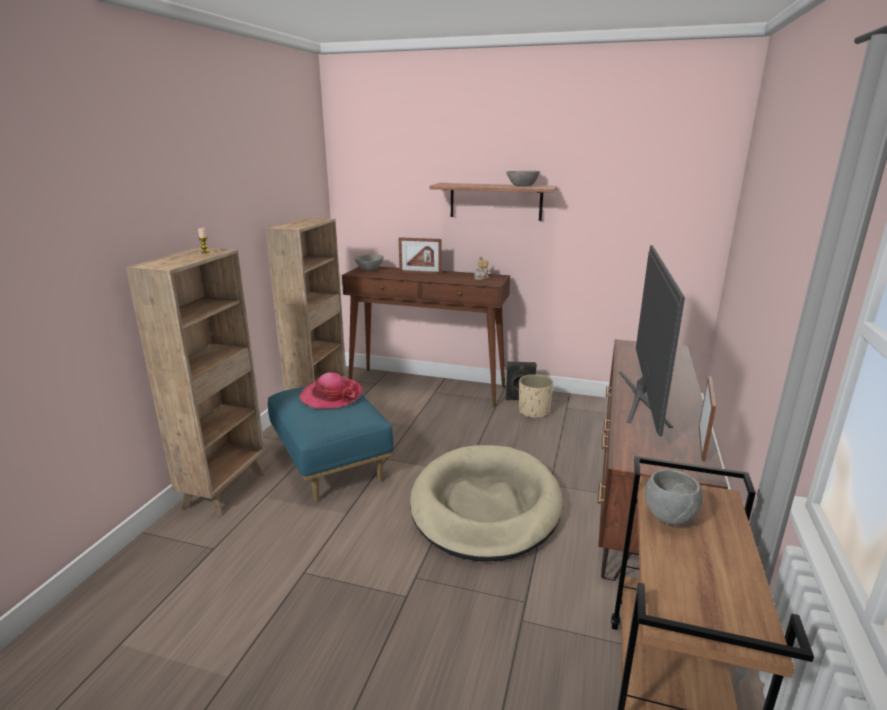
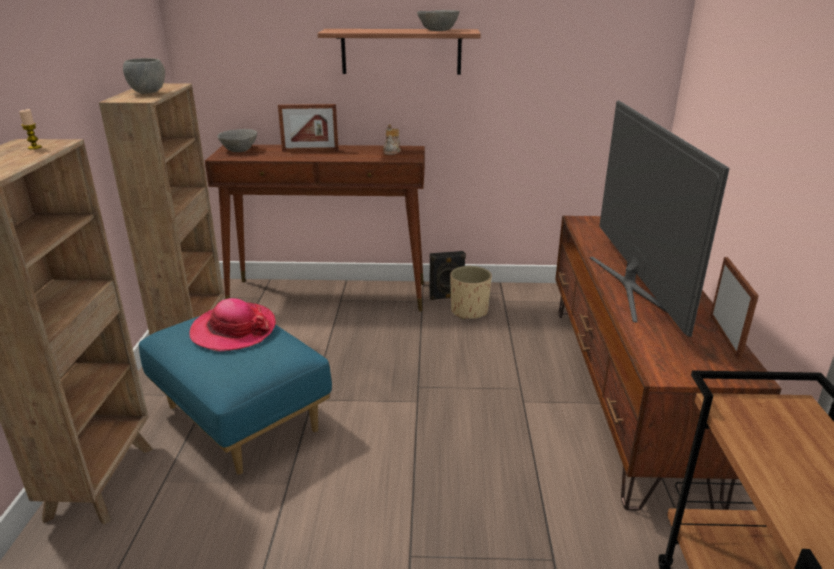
camera: 15 degrees left, 5 degrees up
(485, 506) = (459, 442): beige dog bed -> none
(669, 518) = (763, 445): grey bowl -> grey bowl (149, 93)

